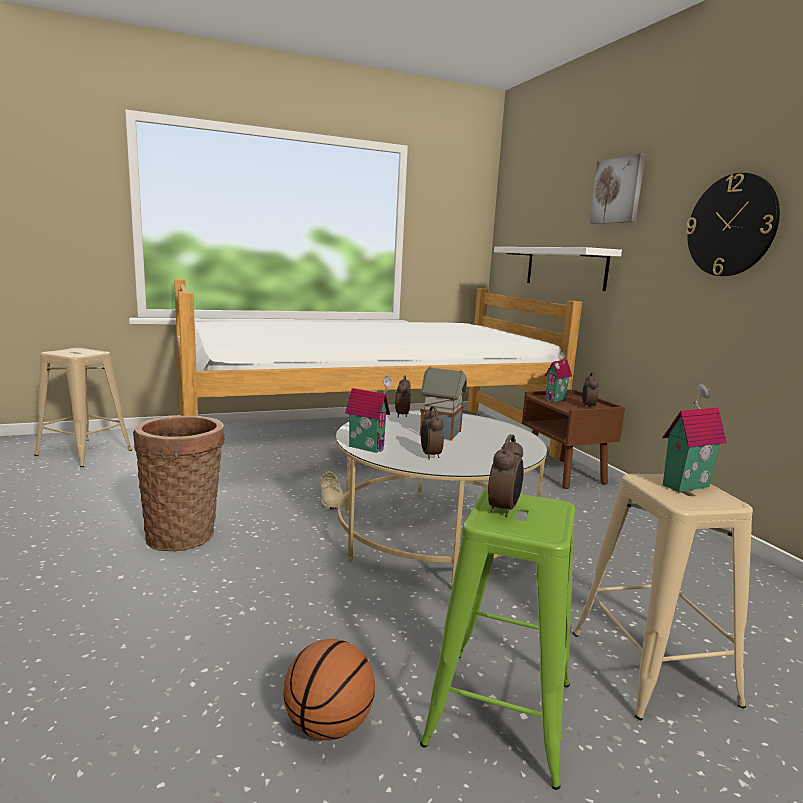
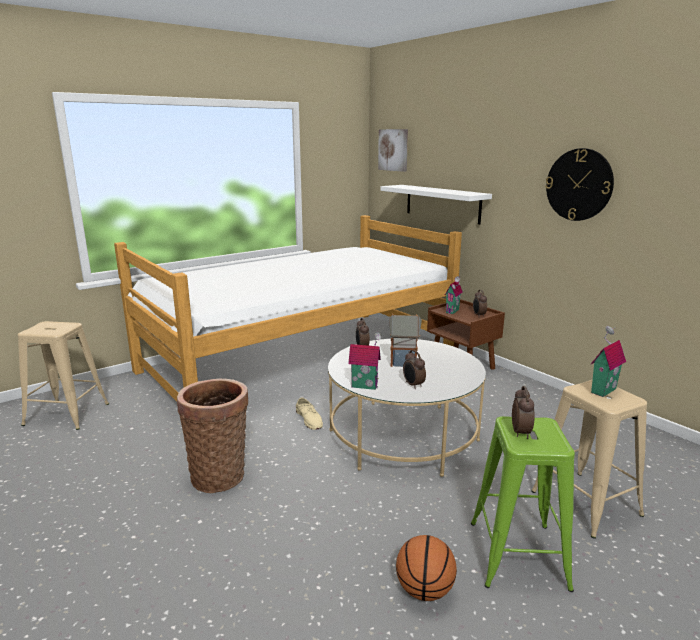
camera: 15 degrees left, 5 degrees up
(618, 191) = (485, 148): picture -> picture (393, 150)

